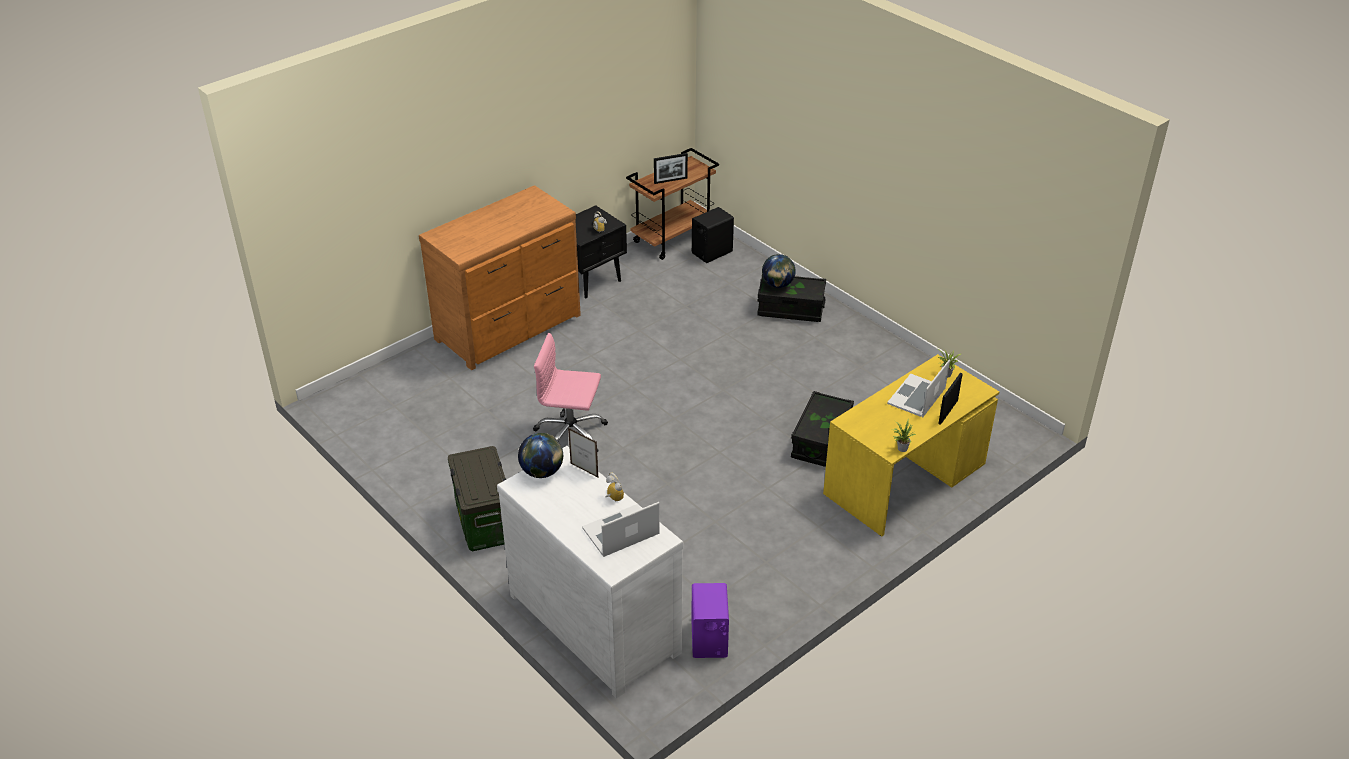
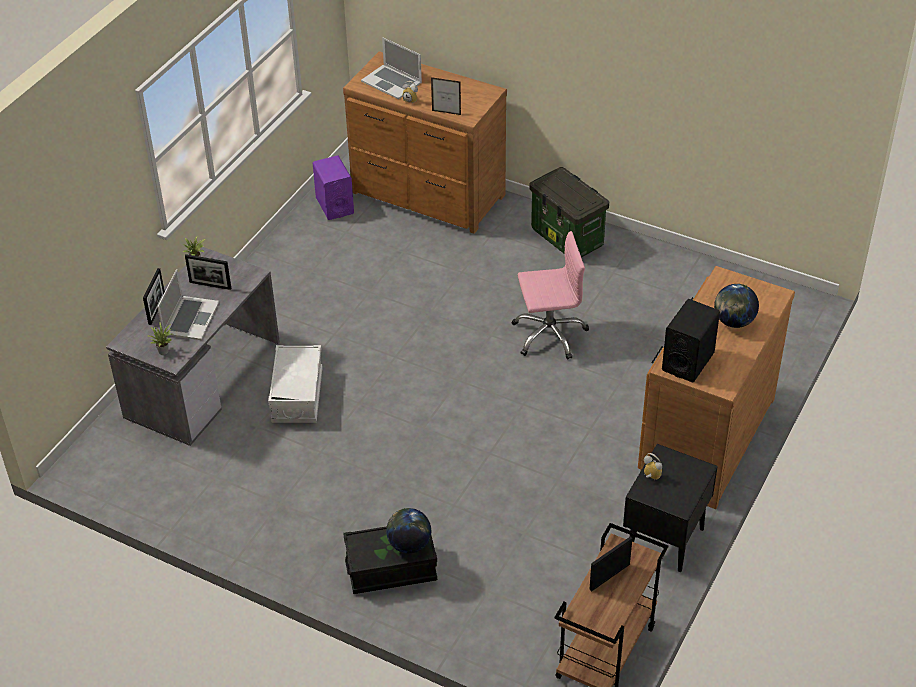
camera: 160 degrees right, 5 degrees up
(542, 472) = (478, 104): globe -> globe (733, 322)
(596, 621) = (427, 195): white dresser -> brown dresser
(621, 531) = (392, 82): laptop -> laptop turned 90 degrees clockwise
(711, 252) = (538, 642): black speaker -> black speaker (688, 361)
(821, 441) = (297, 396): black storage box -> white storage box
(892, 422) = (210, 285): none -> picture frame
(905, 480) = (203, 378): yellow desk -> grey desk

